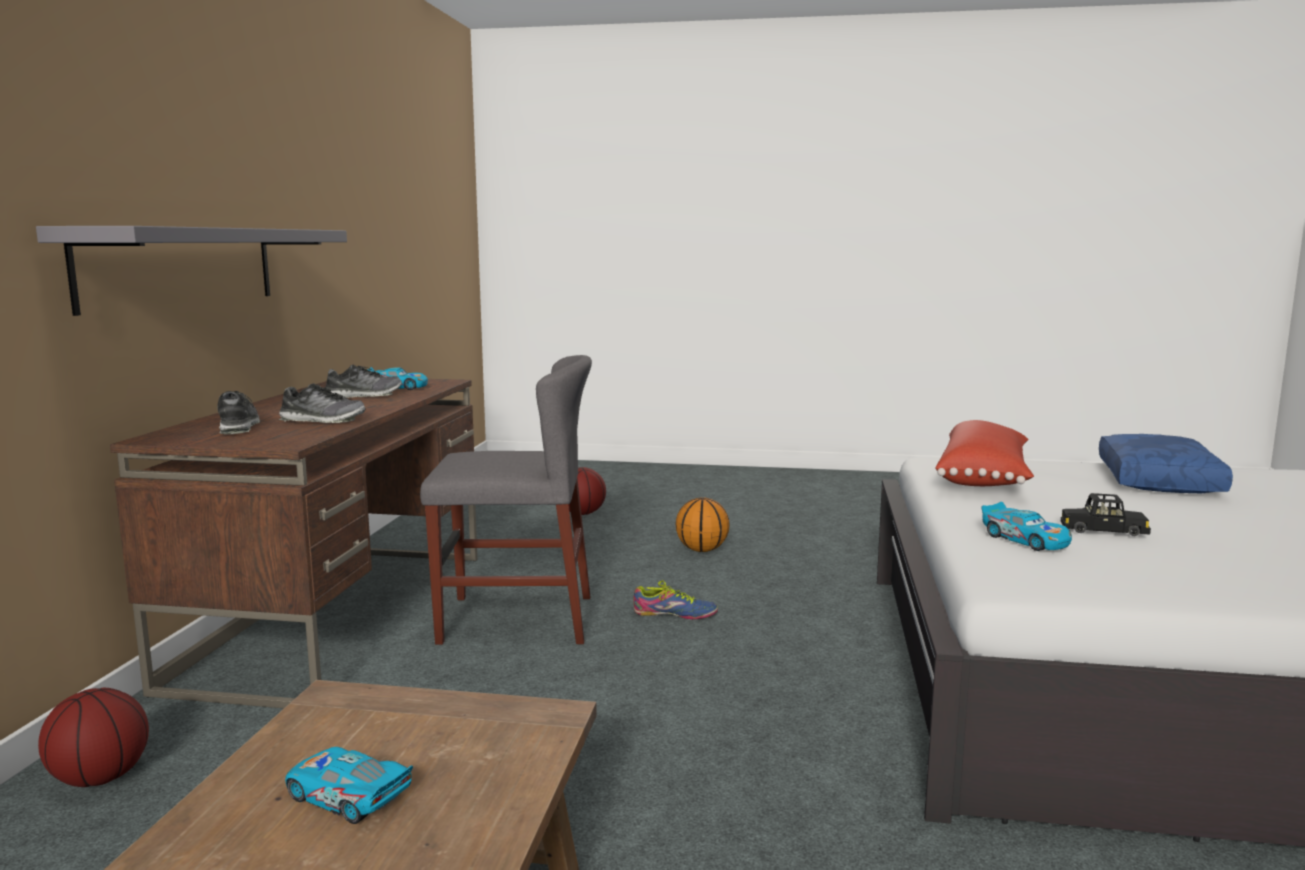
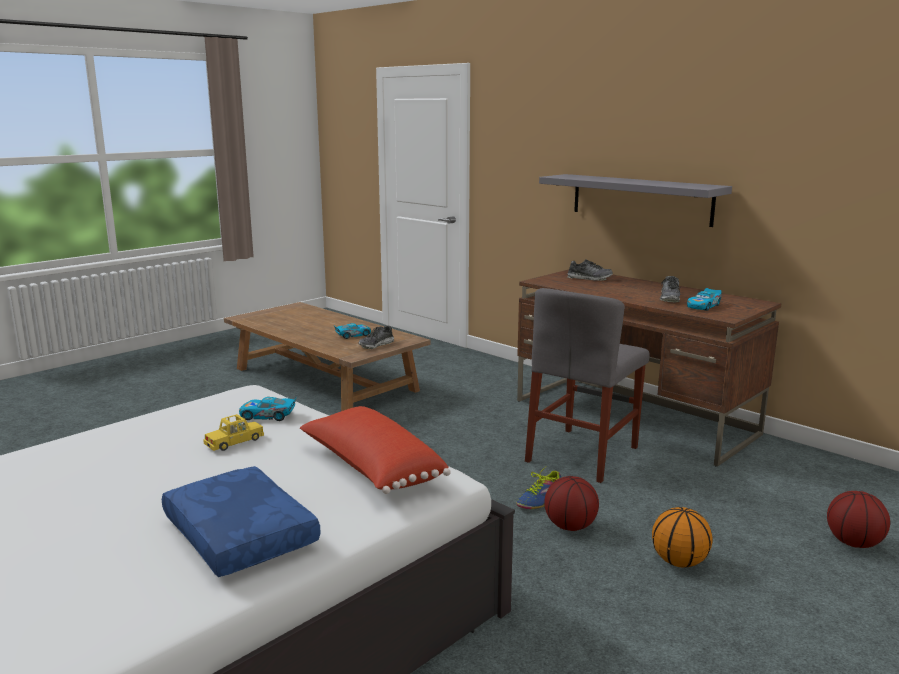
camera: 125 degrees right, 5 degrees up
(99, 779) = (506, 372): basketball -> basketball (570, 526)
(322, 421) = (589, 287): shoe -> shoe (376, 345)
(1103, 531) = (235, 442): black toy car -> yellow toy car

